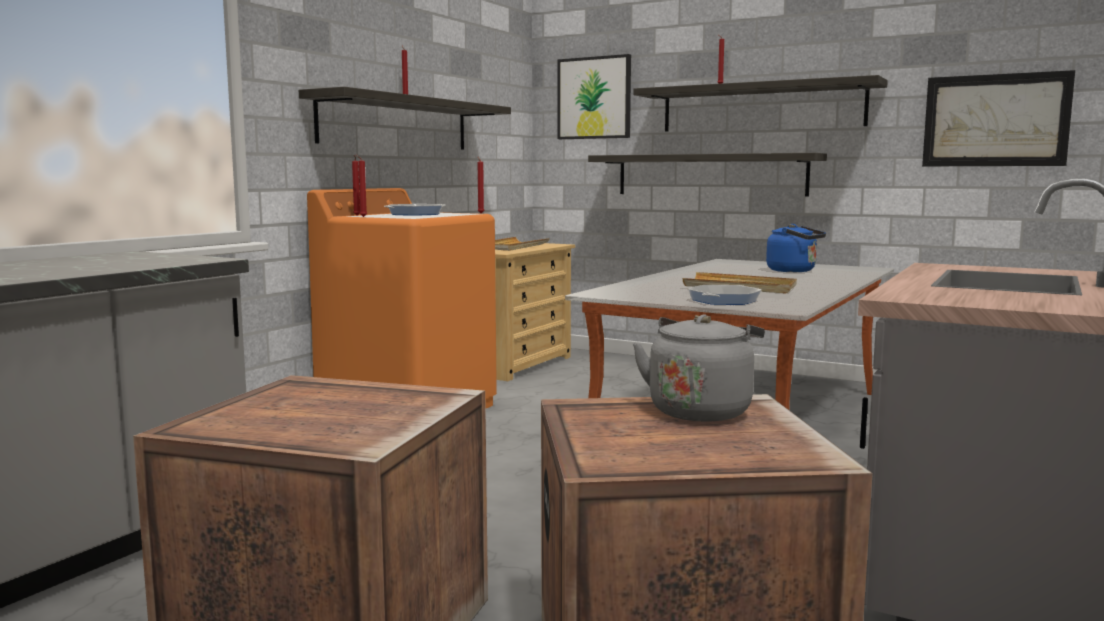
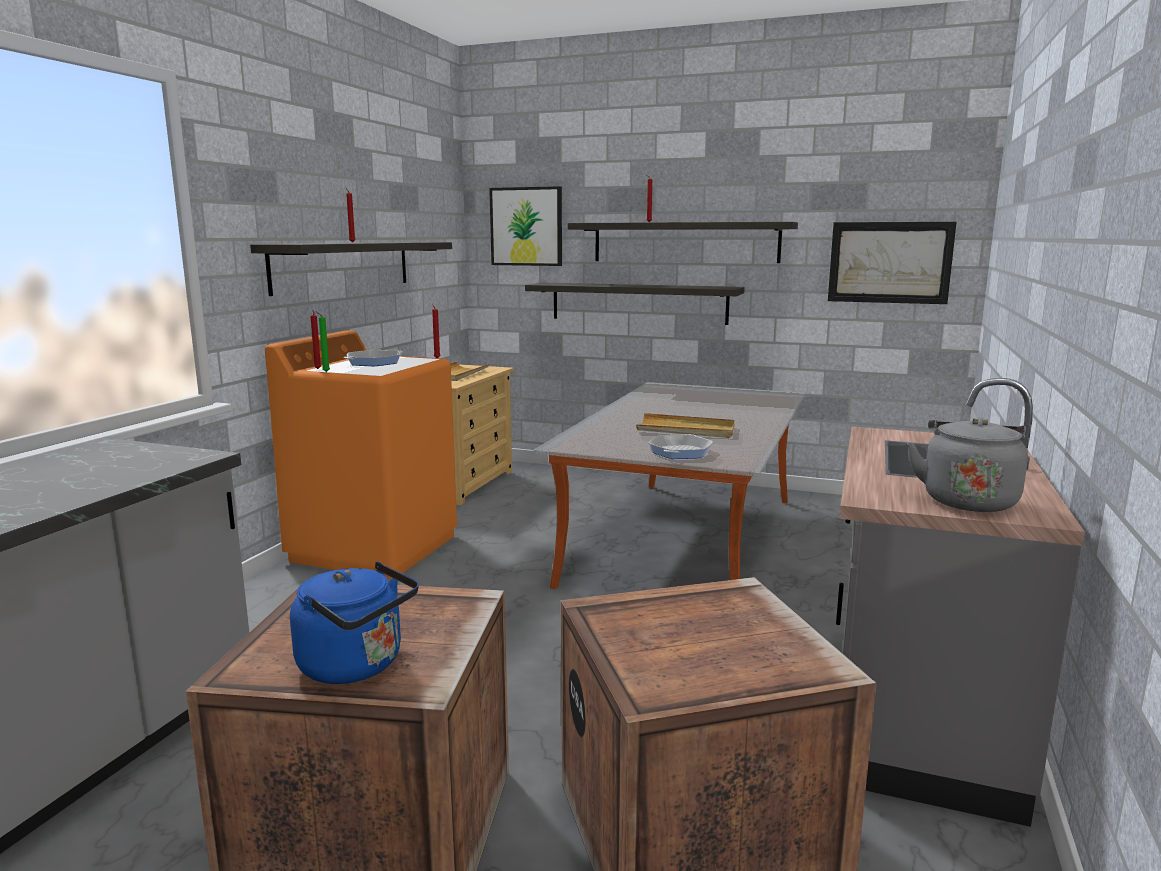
camera: 10 degrees left, 5 degrees up
(362, 216) = (325, 372): red candle -> green candle
(701, 410) = (707, 606): grey kettle -> grey kettle (967, 500)
(794, 271) = (723, 400): blue kettle -> blue kettle (356, 666)

